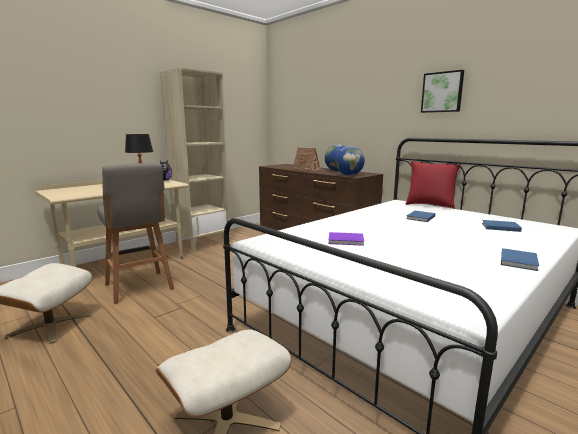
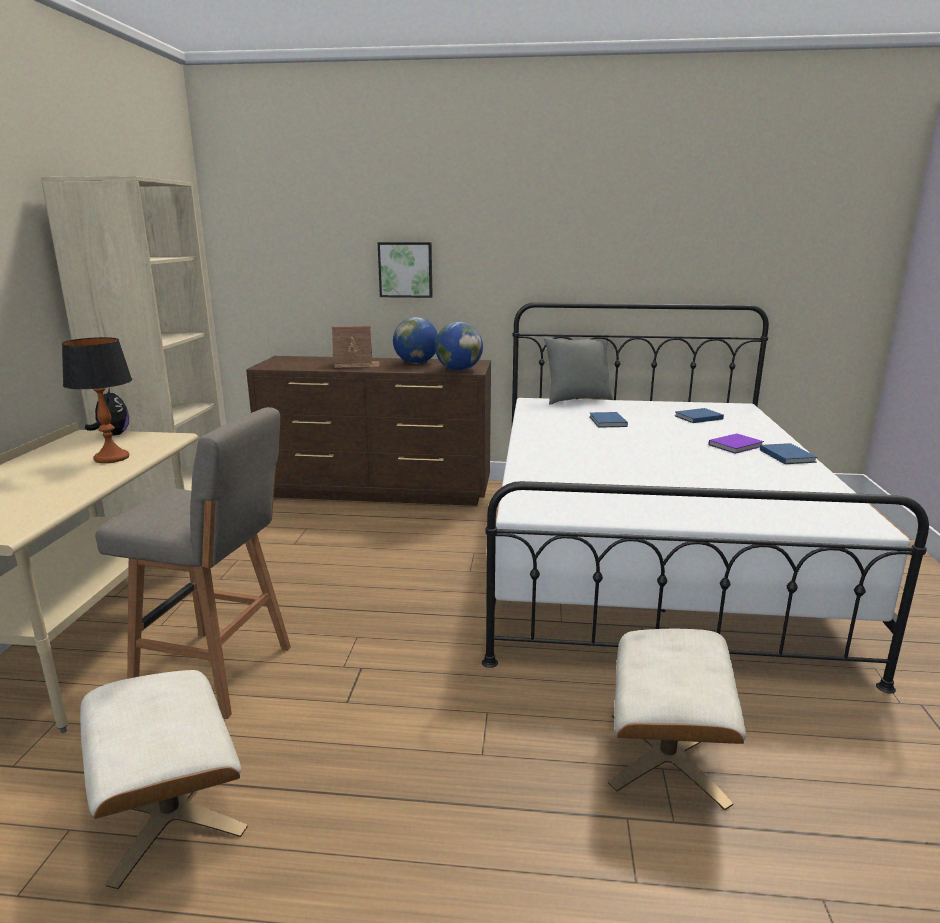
camera: 40 degrees left, 5 degrees up
(347, 241) = (615, 476): purple book -> purple book (737, 445)
(430, 205) = (577, 400): red pillow -> grey pillow
(442, 92) = (576, 235): picture -> picture (406, 269)

